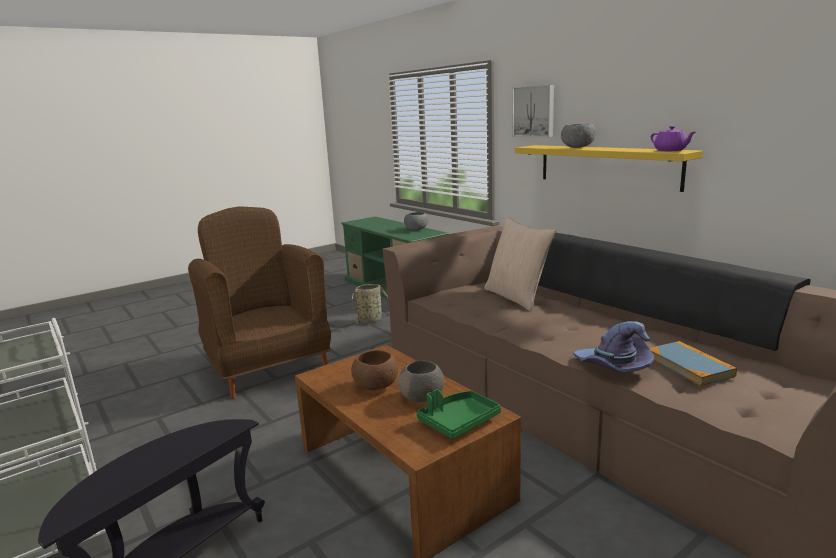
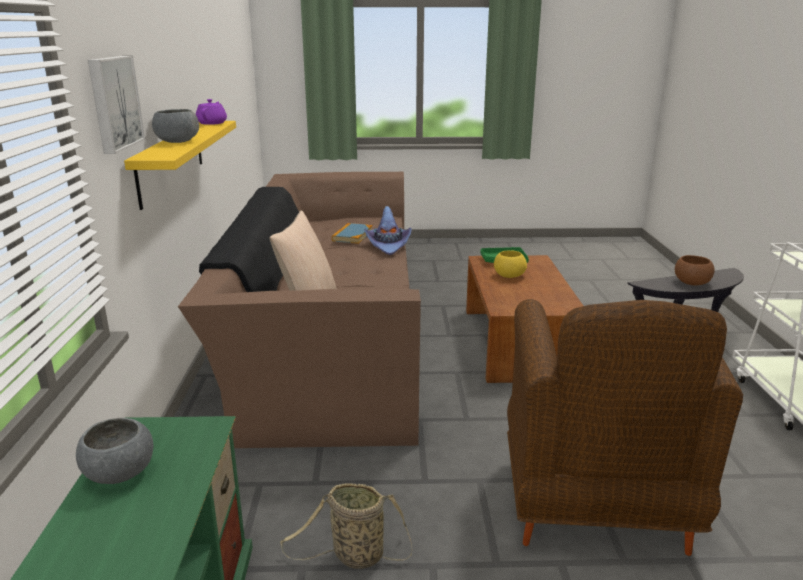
camera: 145 degrees left, 5 degrees up
(376, 385) = (532, 289): brown bowl -> brown bowl (691, 283)
(422, 397) = (508, 275): grey bowl -> yellow bowl

